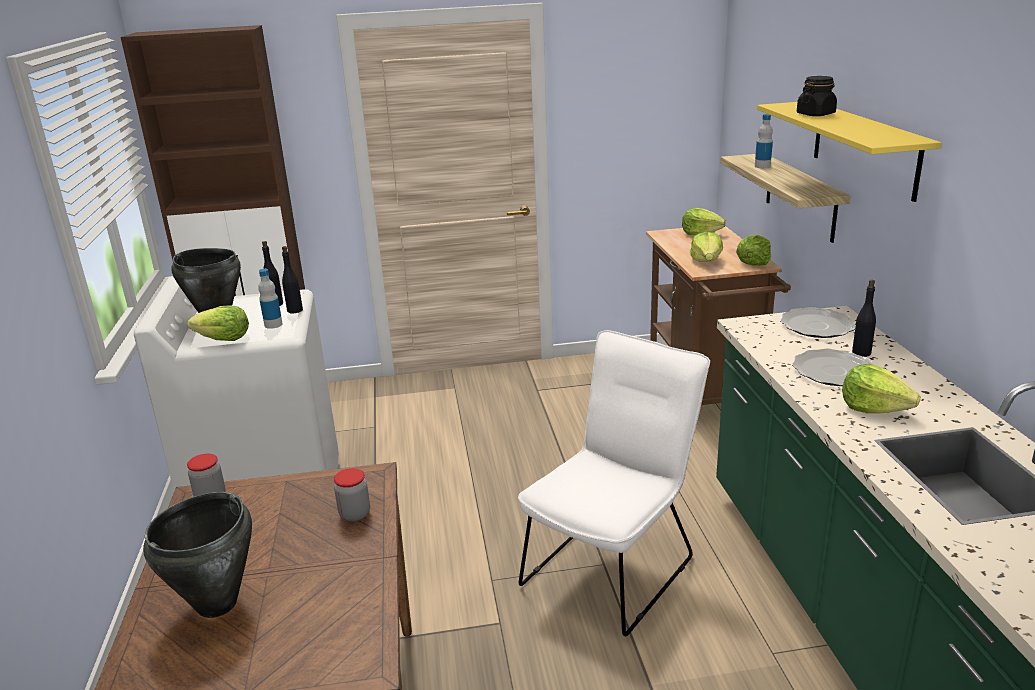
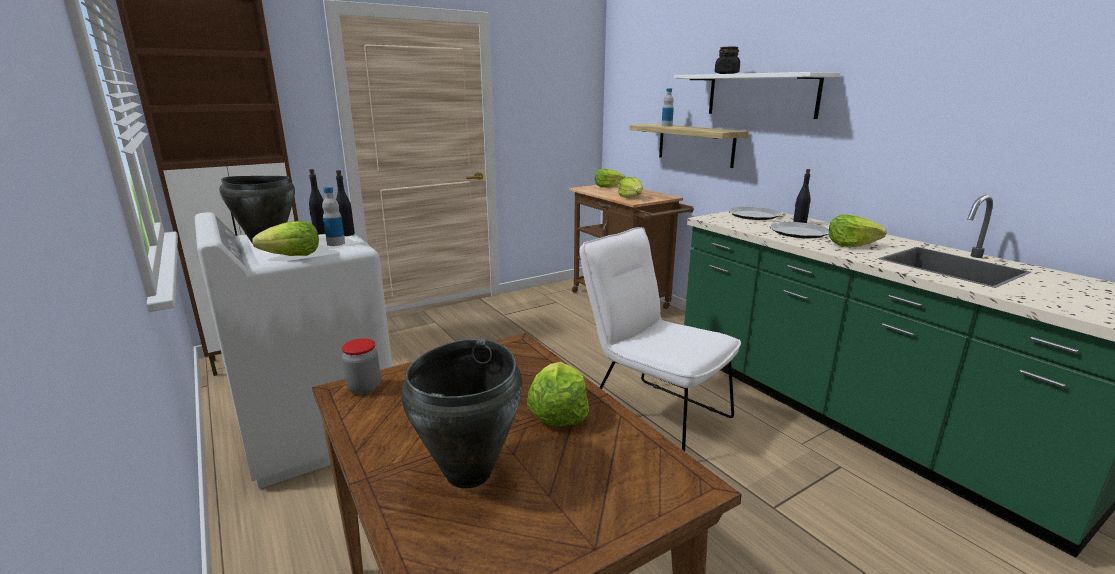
camera: 25 degrees left, 5 degrees down
(355, 514) = (532, 373): jar -> none
(614, 565) = (651, 413): white chair -> white chair turned 60 degrees counterclockwise
(753, 261) = (661, 196): lettuce -> lettuce (558, 413)
(864, 148) = (761, 95): yellow shelf -> white shelf

